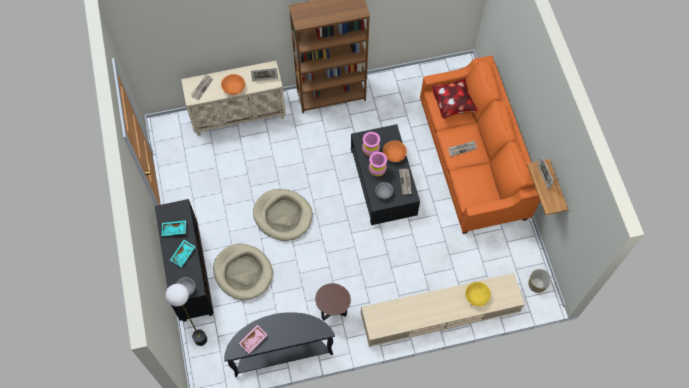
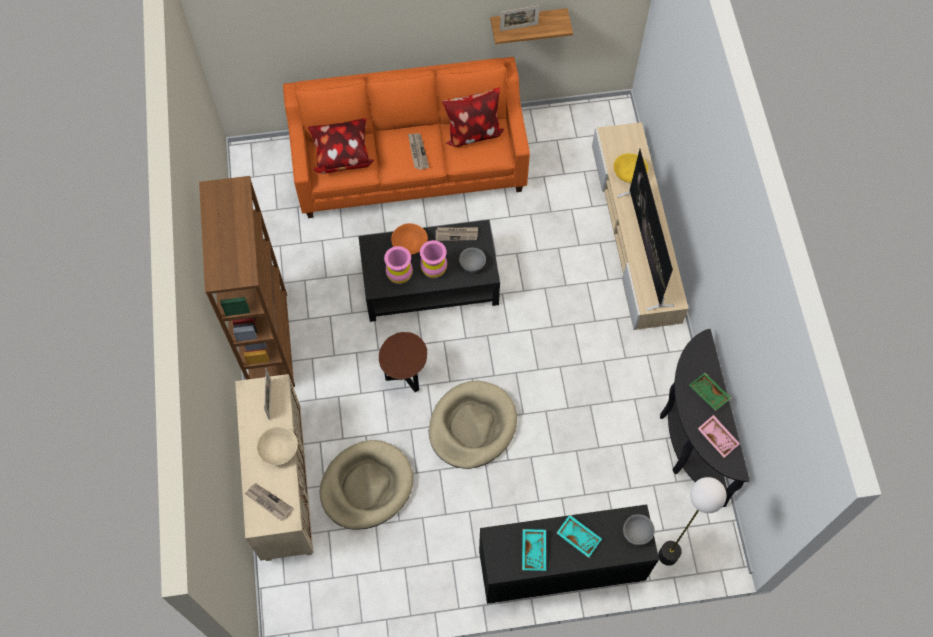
camera: 85 degrees left, 0 degrees up
(233, 88) = (278, 450): orange bowl -> beige bowl
(243, 272) = (563, 489): beige dog bed -> beige dog bed (366, 486)
(285, 334) = (708, 394): none -> green tray
(333, 311) = (628, 366): brown side table -> brown side table (405, 376)
(413, 309) = (645, 250): none -> television
(484, 182) = (472, 132): none -> pillow
(537, 284) = (599, 117): planter -> none

